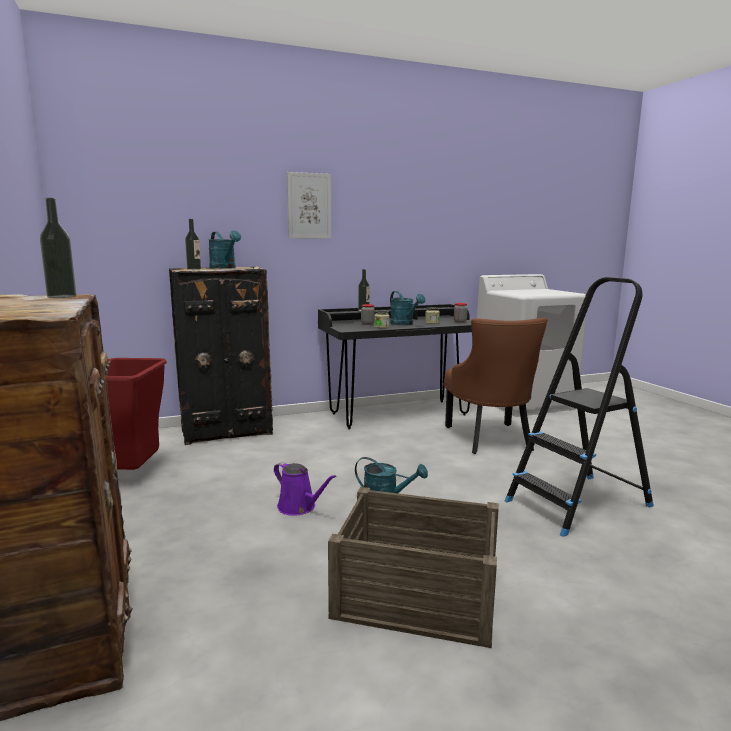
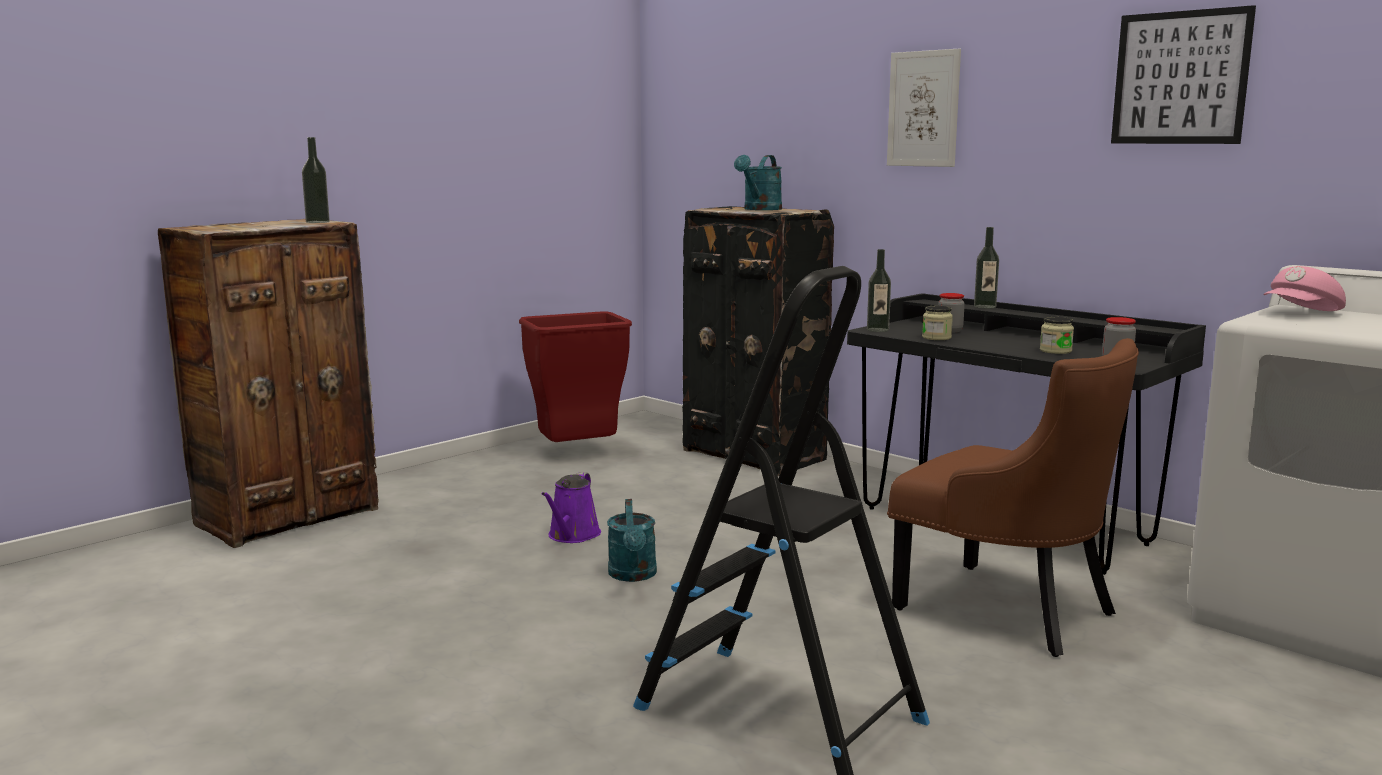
camera: 65 degrees right, 0 degrees up
(194, 269) = (717, 209): bottle -> bottle (877, 330)
(404, 324) = (999, 342): turquoise watering can -> none
(417, 595) = (412, 628): crate -> none
(434, 198) = (1180, 78): none -> picture
(488, 438) = (1002, 609): brown chair -> brown chair turned 105 degrees counterclockwise
(513, 291) = (1302, 313): none -> pink cap

